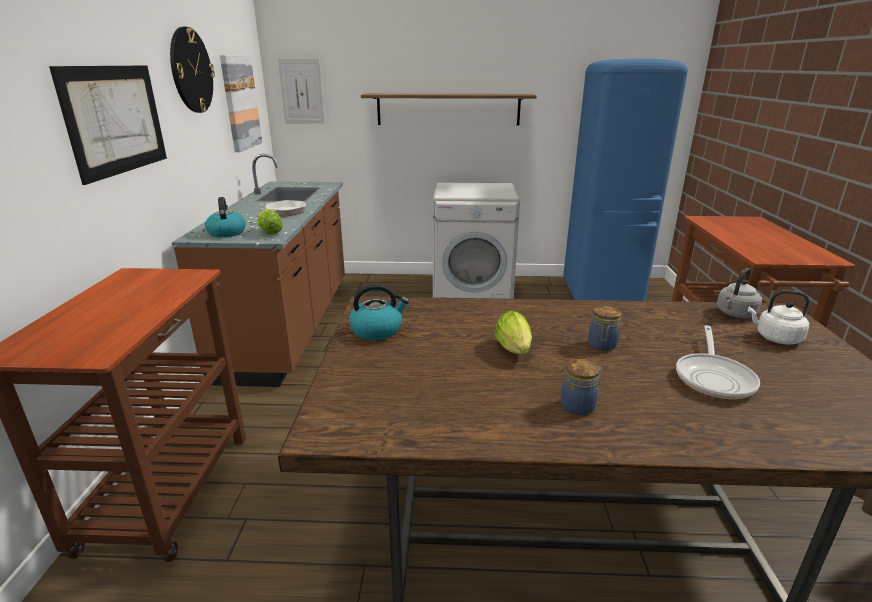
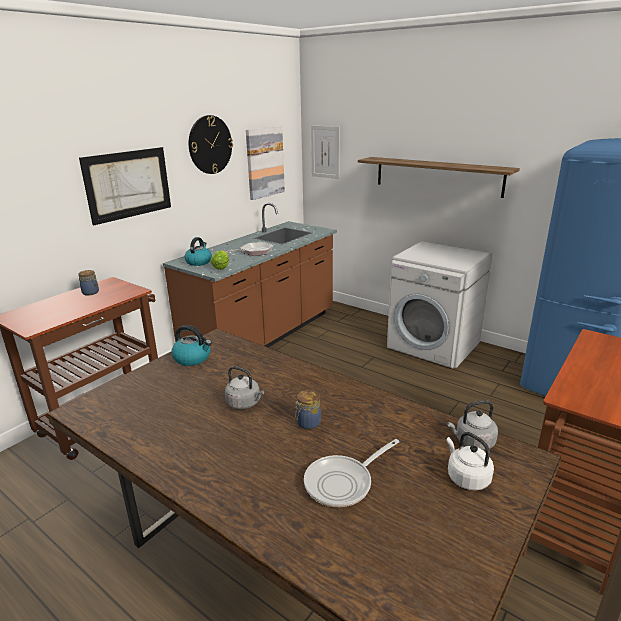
camera: 35 degrees right, 0 degrees up
(515, 351) = (245, 403): lettuce -> grey kettle
(579, 406) = (217, 457): jar -> jar (91, 293)

